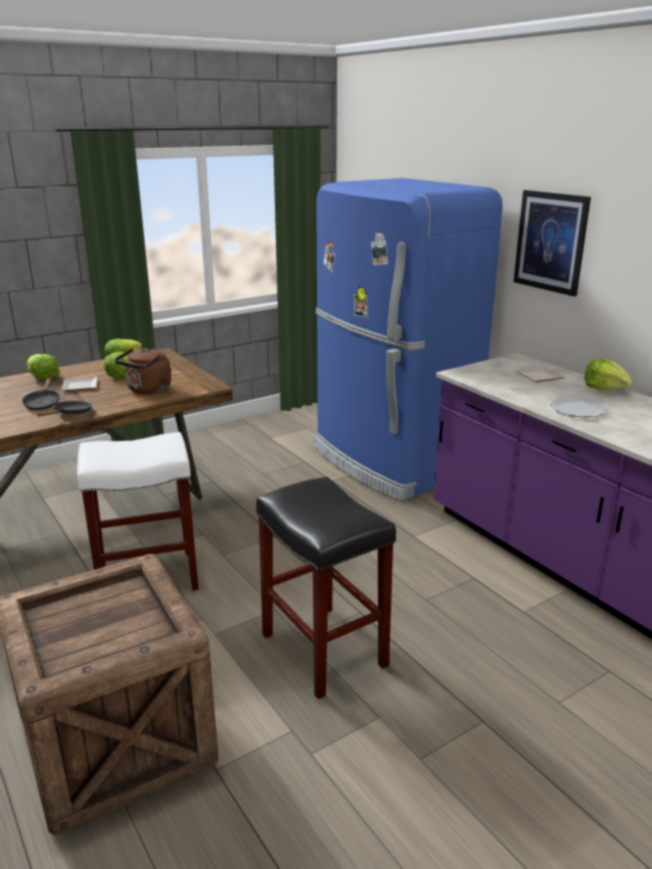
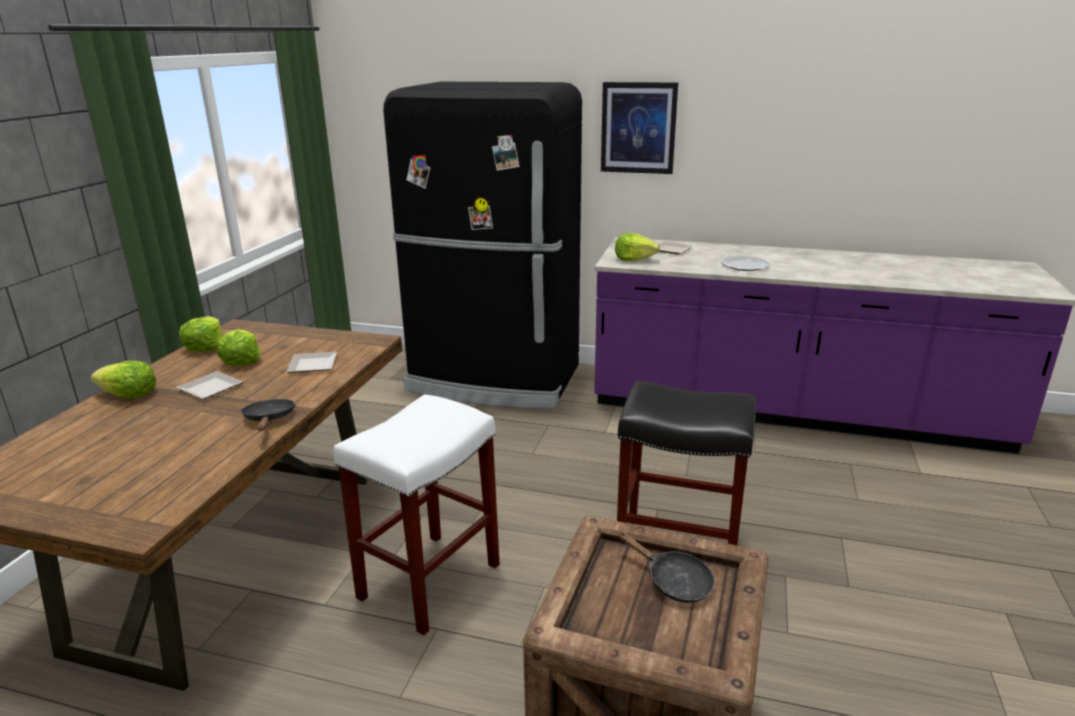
camera: 40 degrees left, 0 degrees up
(43, 403) = (202, 422): black frying pan -> black frying pan (673, 581)
(148, 390) = (311, 366): brown kettle -> plate
(390, 461) = (494, 379): blue fridge -> black fridge
(604, 388) = (726, 247): lettuce -> lettuce (634, 259)

